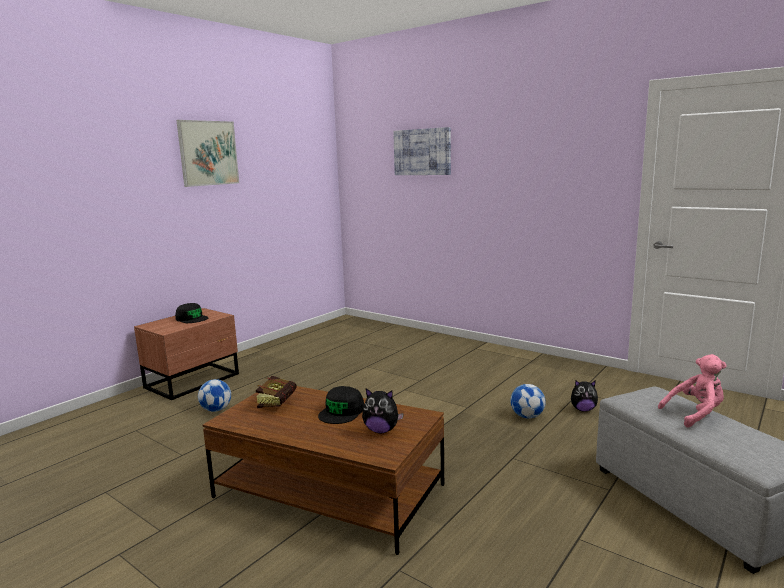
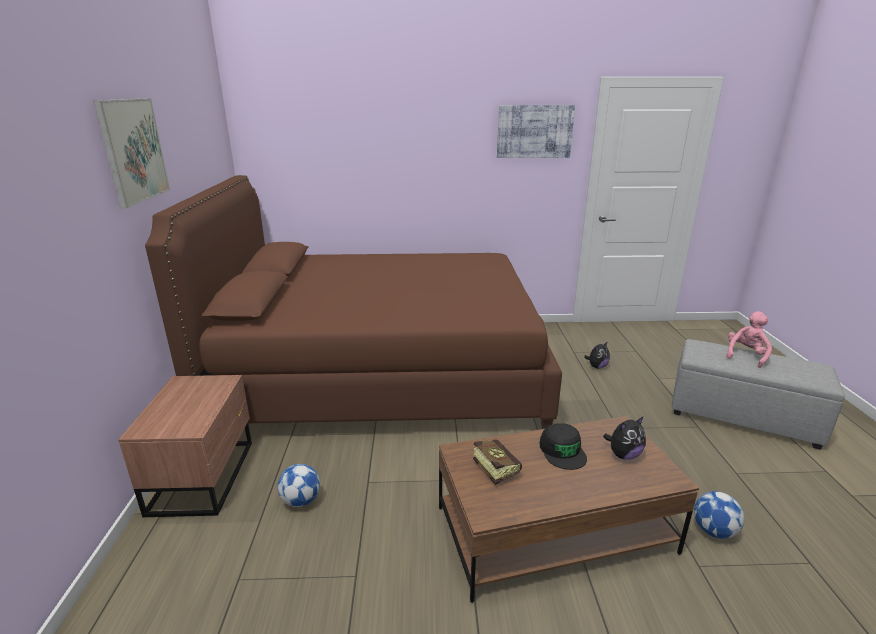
camera: 40 degrees left, 10 degrees up
(192, 318) = (192, 398): black cap -> none
(380, 360) = (383, 372): none -> brown bed
(422, 152) = (362, 134): picture -> picture (534, 131)
(527, 416) = (574, 387): football -> football (713, 530)

